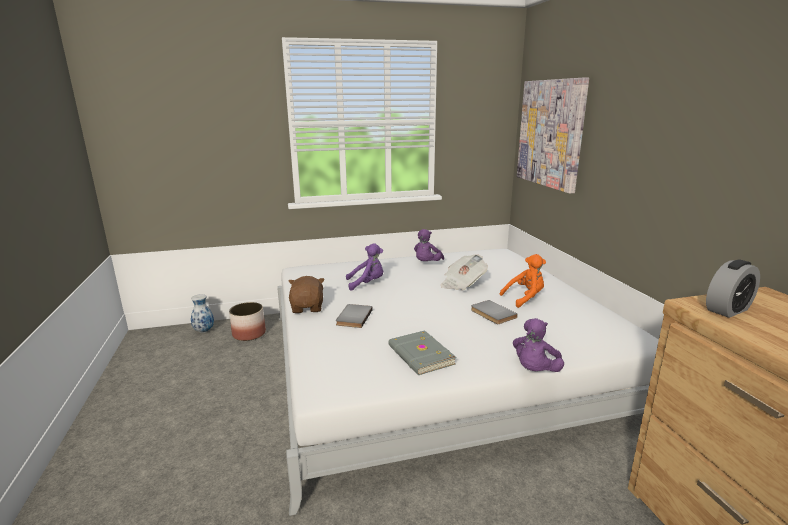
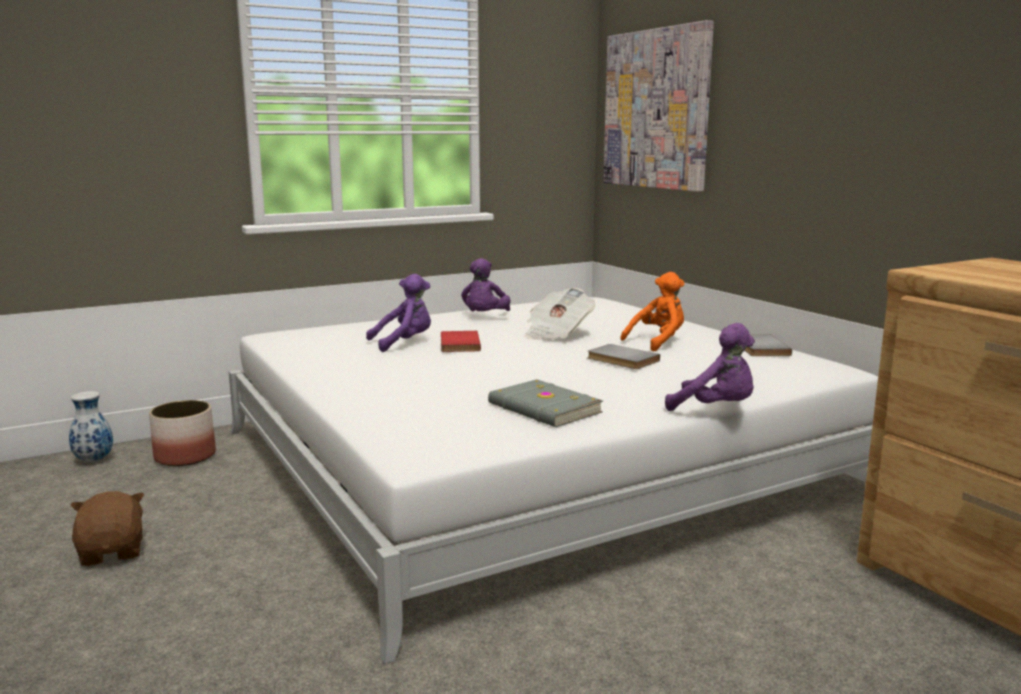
camera: 15 degrees left, 5 degrees down
(308, 308) = (324, 375): brown plush toy -> brown plush toy (113, 552)
(353, 317) = (409, 379): grey book -> grey book (759, 348)
(396, 288) = (458, 344): none -> red book
(535, 370) = (715, 409): purple plush toy -> purple plush toy turned 75 degrees counterclockwise
(727, 310) = (965, 272): alarm clock -> none

